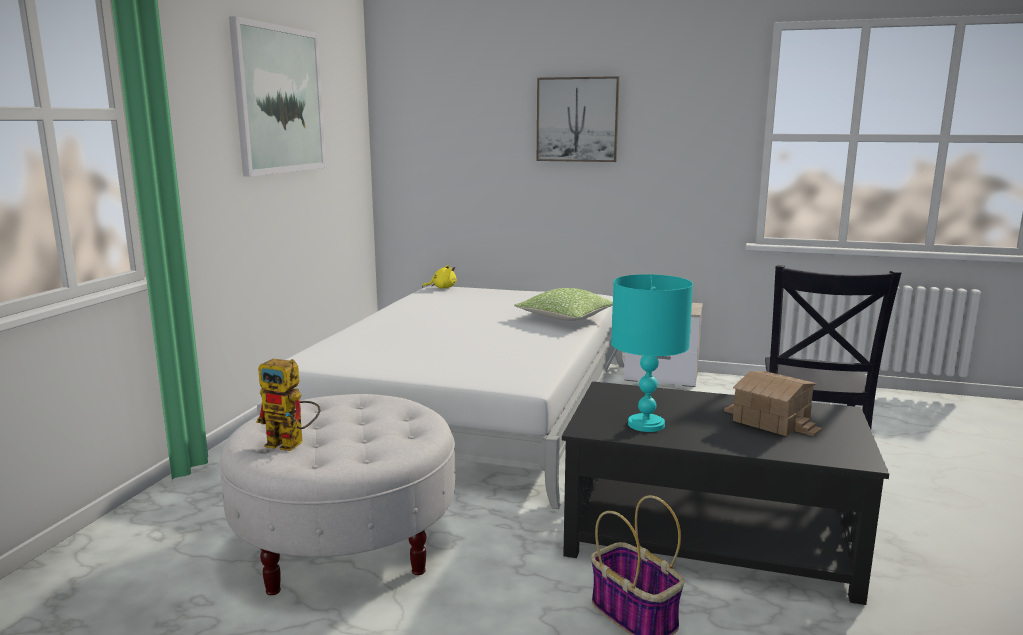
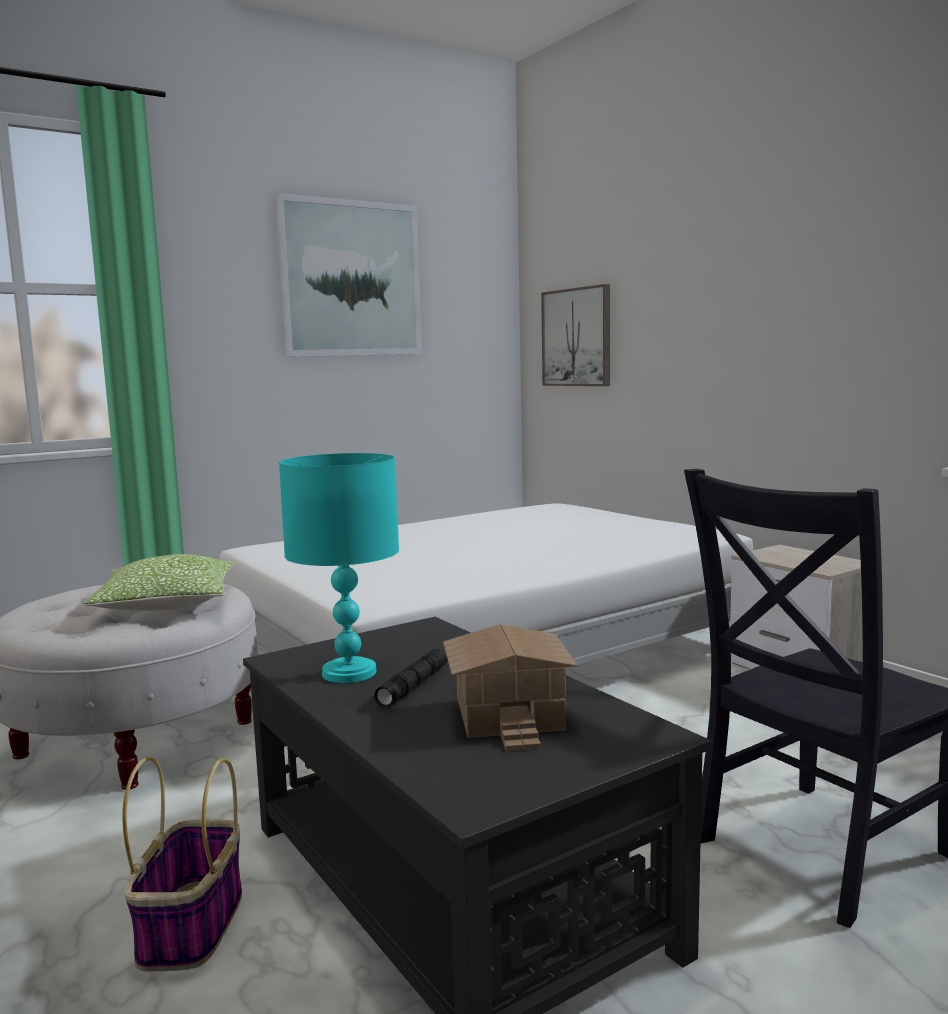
camera: 40 degrees right, 5 degrees down
(292, 444) = (62, 608): toy robot -> none
(442, 288) = (560, 505): yellow plush toy -> none
(566, 318) = (607, 550): pillow -> pillow (167, 604)
(577, 119) = (714, 280): picture -> picture (577, 337)
(696, 421) = (413, 686): none -> black flashlight

